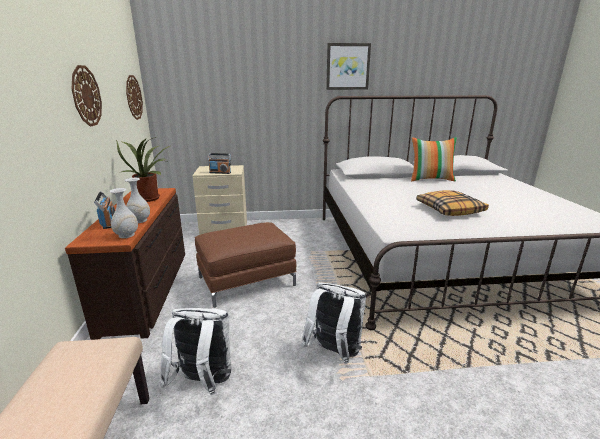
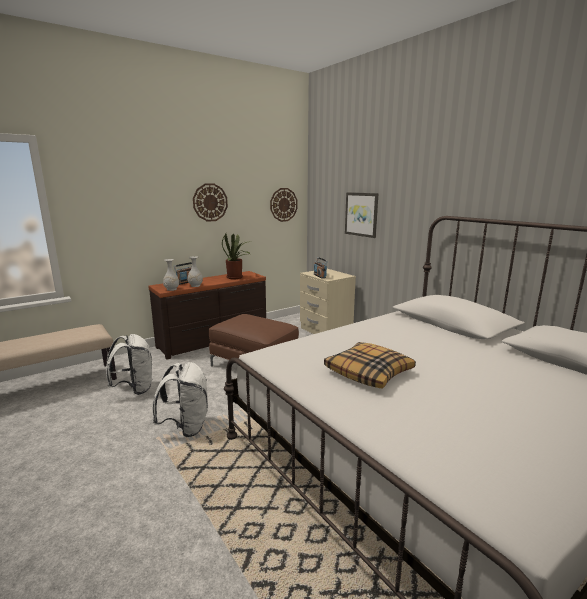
camera: 60 degrees right, 5 degrees down
(347, 66) = (465, 180): picture -> picture (361, 214)
(431, 179) = (492, 350): pillow -> none

